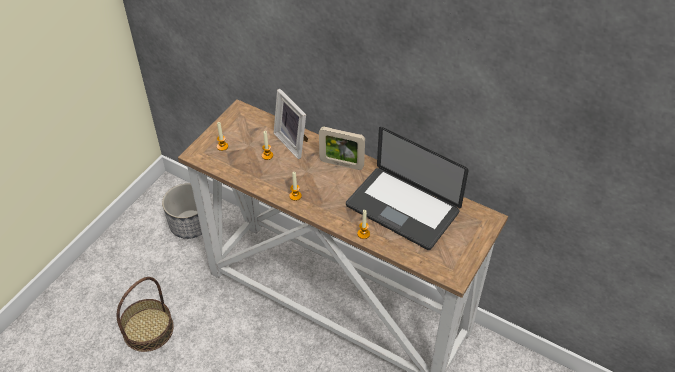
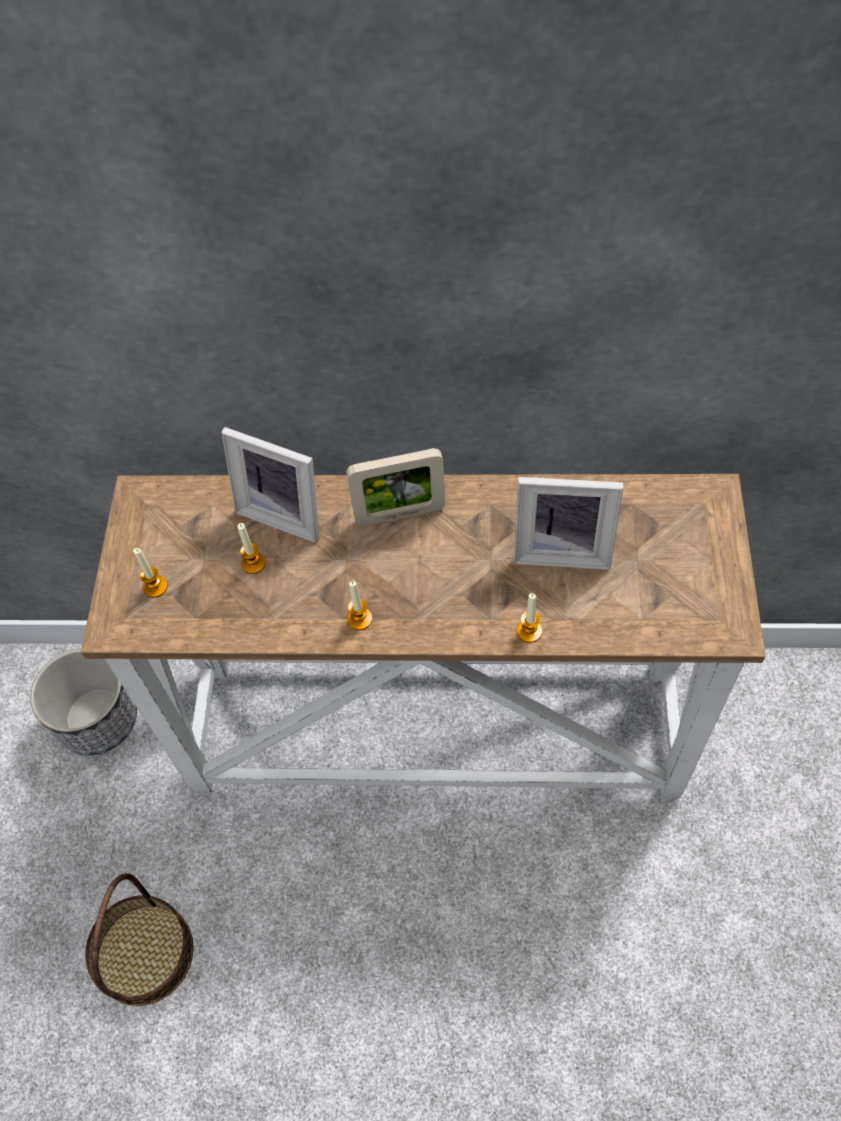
camera: 25 degrees left, 10 degrees up
(402, 209) = (562, 548): laptop -> picture frame

